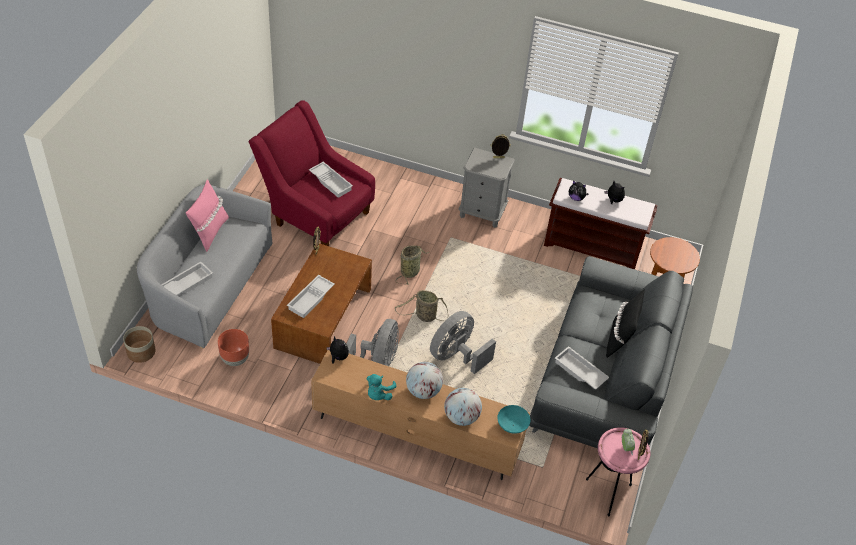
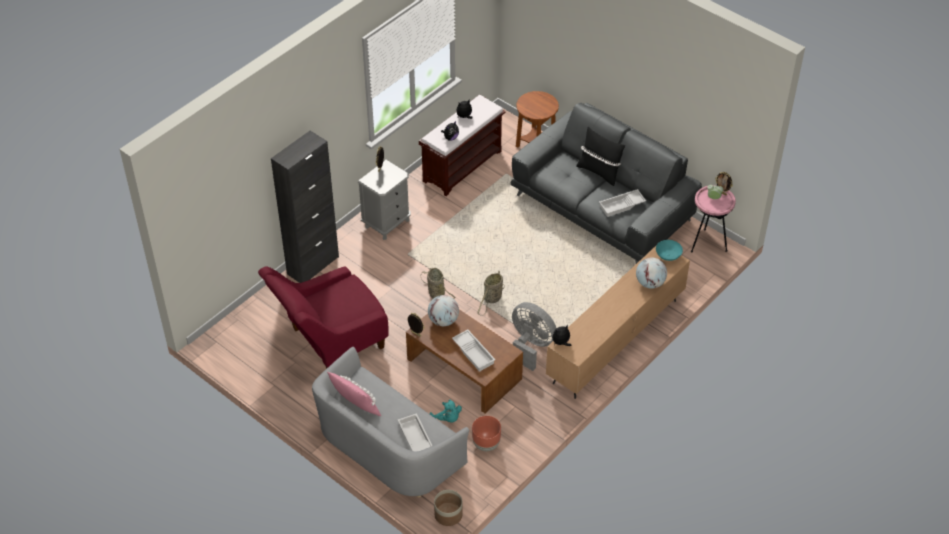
camera: 65 degrees left, 0 degrees up
(331, 182) = (336, 299): white tray -> none
(378, 394) = (609, 327): turquoise plush toy -> turquoise plush toy (447, 418)
(402, 178) = (313, 265): none -> black cabinet
(423, 391) = (616, 298): globe -> globe (443, 321)
(456, 356) = (544, 291): grey fan -> none

